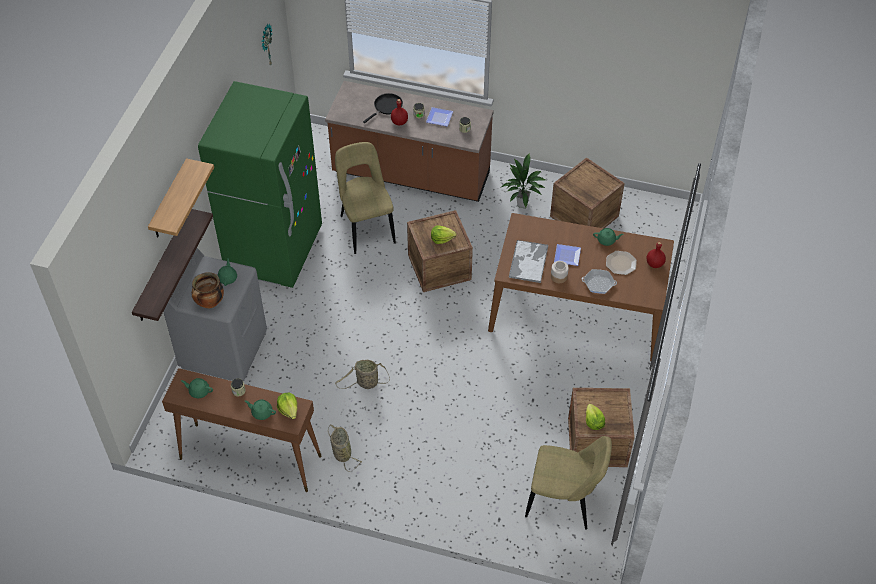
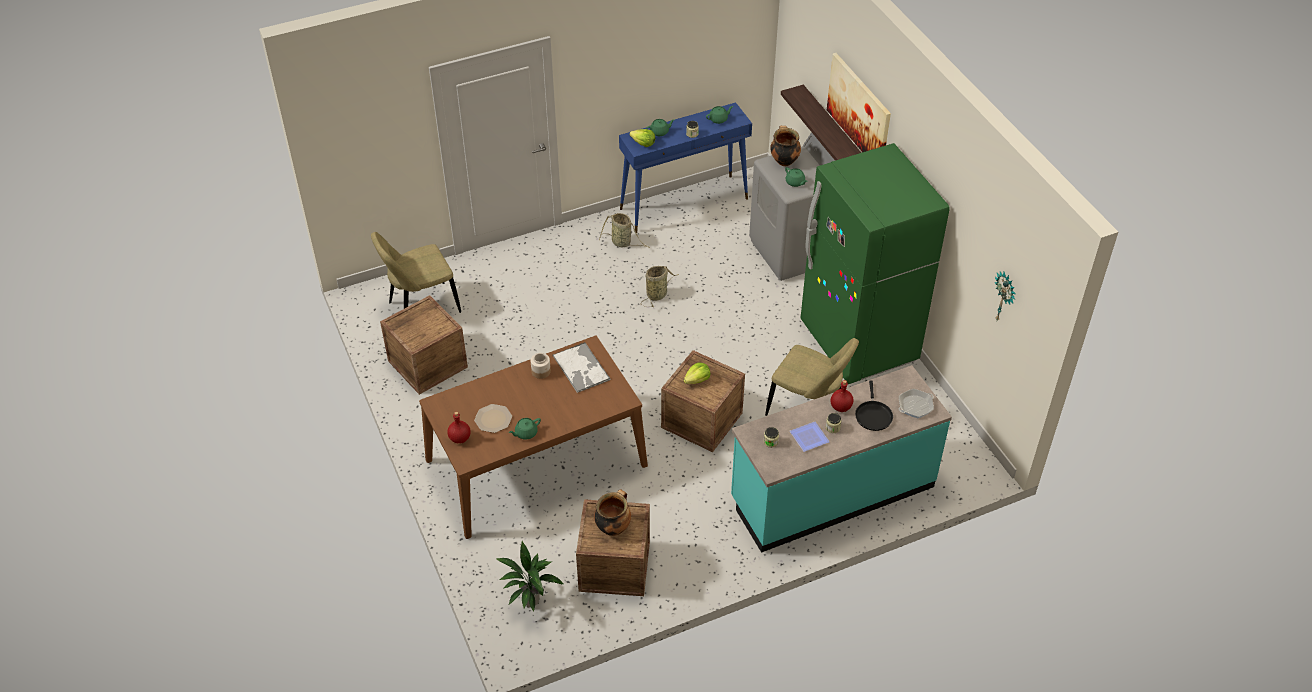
camera: 140 degrees right, 5 degrees down
(169, 201) = (859, 111): shelf -> picture
(249, 457) = (684, 203): brown console table -> blue console table
(411, 175) = (832, 493): brown counter -> turquoise counter
(523, 204) = (689, 537): potted plant -> potted plant (530, 602)
(568, 255) = (550, 396): plate -> none
(587, 184) = (613, 527): none -> cooking pot
(593, 422) = (423, 314): lettuce -> none
(598, 283) = (499, 387): frying pan -> frying pan (915, 406)

